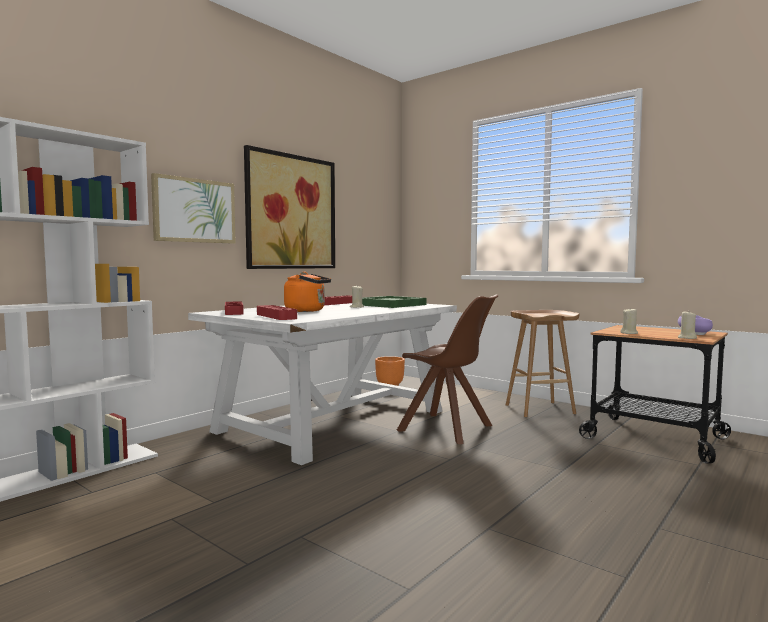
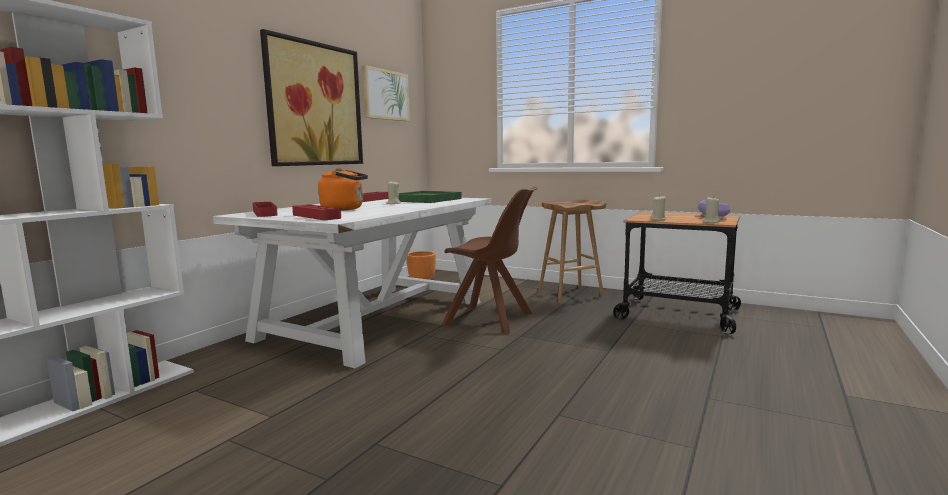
camera: 10 degrees left, 5 degrees up
(194, 210) = (210, 102): picture -> picture (385, 95)

